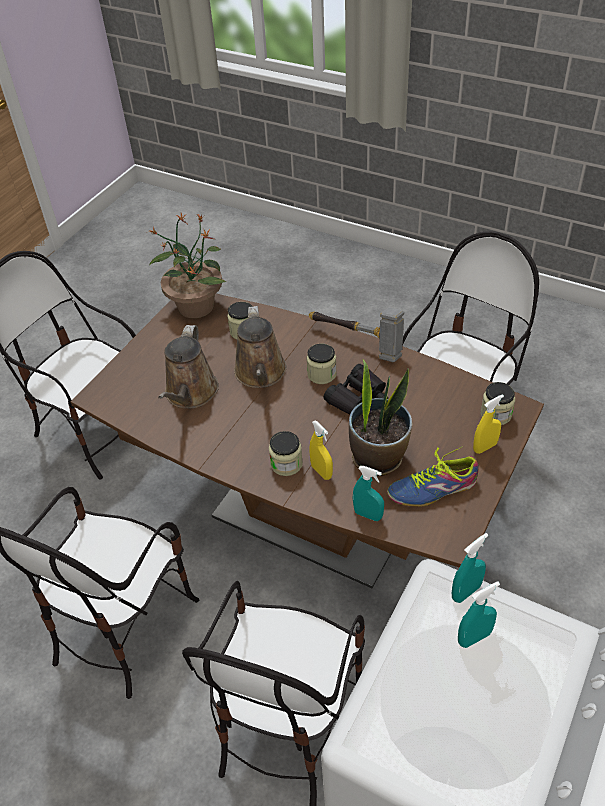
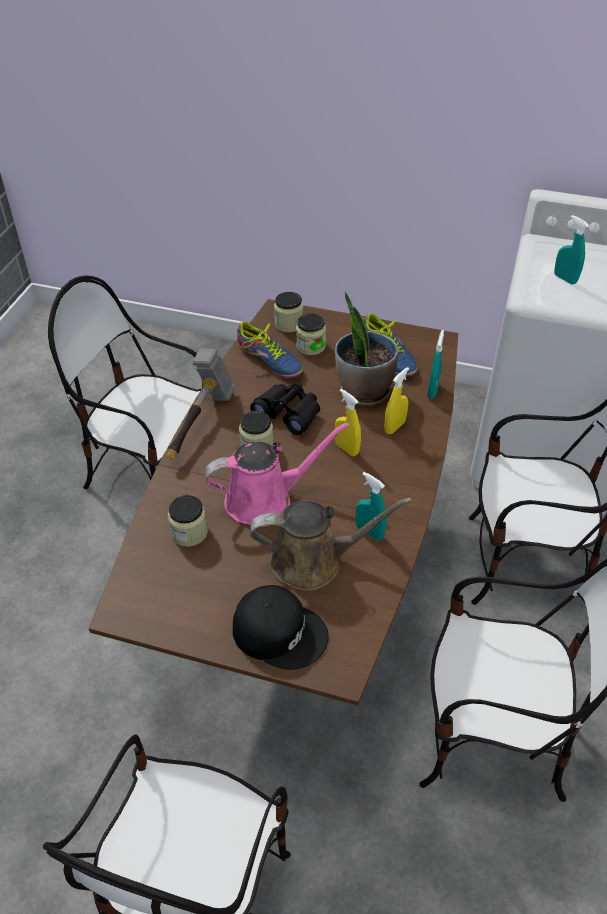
camera: 105 degrees left, 0 degrees up
(140, 369) = (279, 631): none -> black cap
(196, 305) = (137, 600): potted plant -> none
(261, 374) = (265, 499): brown watering can -> pink watering can
(286, 464) = (393, 454): jar -> jar (310, 346)
(438, 394) = (270, 359): none -> shoe
(466, 592) = (531, 284): turquoise spray bottle -> turquoise spray bottle (369, 532)
(485, 447) = (330, 328): yellow spray bottle -> yellow spray bottle (346, 449)

